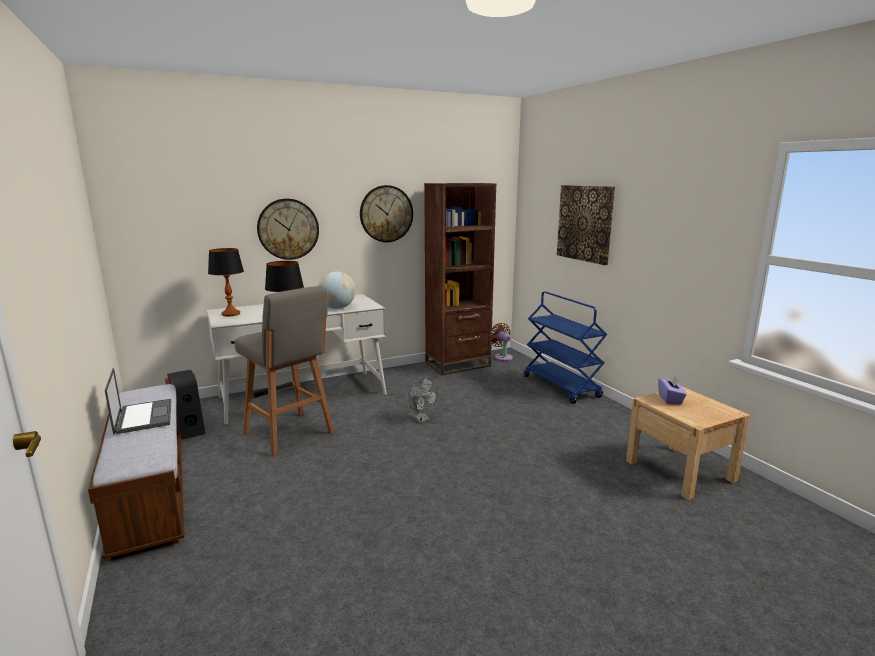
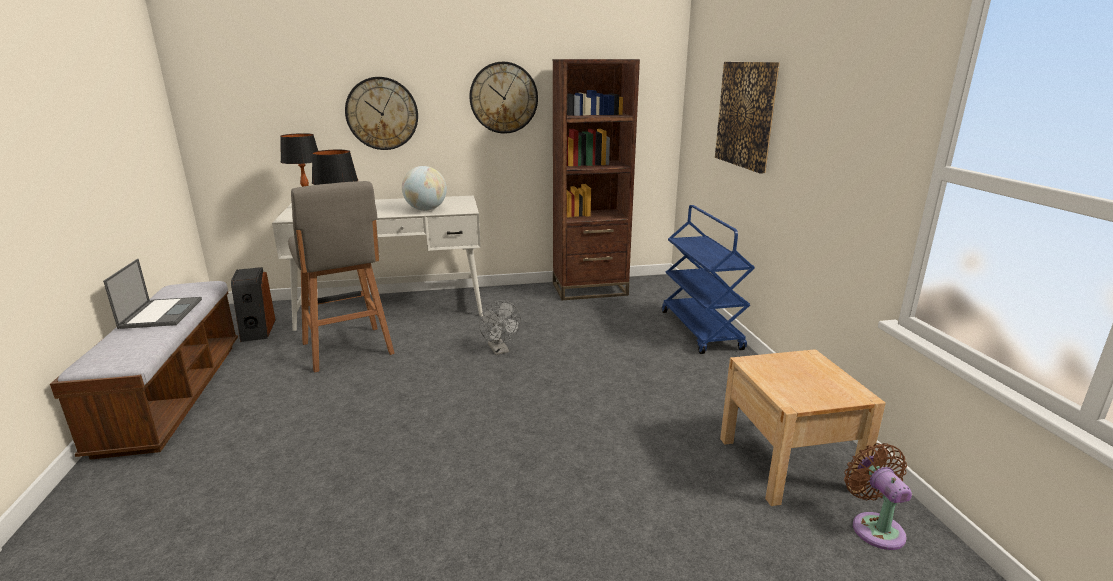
camera: 15 degrees right, 5 degrees up
(502, 357) = (651, 285): brown fan -> brown fan (874, 527)
(670, 399) = (781, 365): purple tissue box -> none

